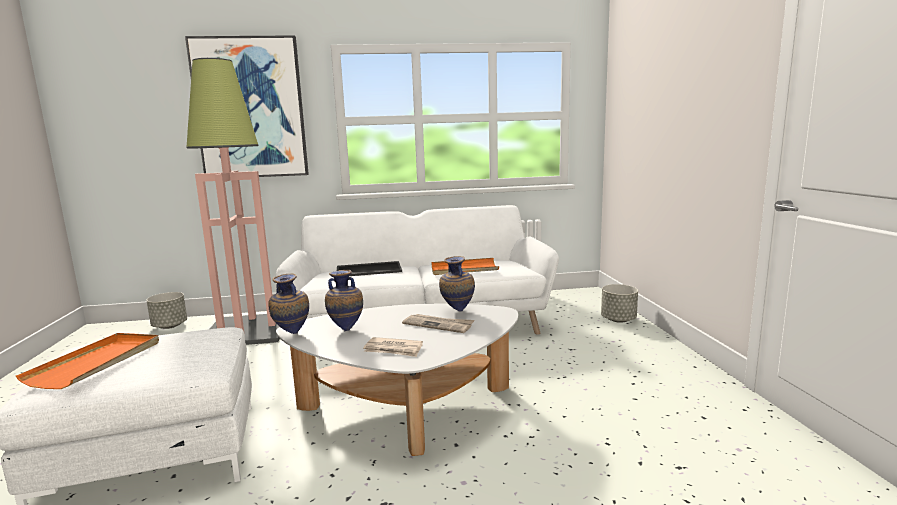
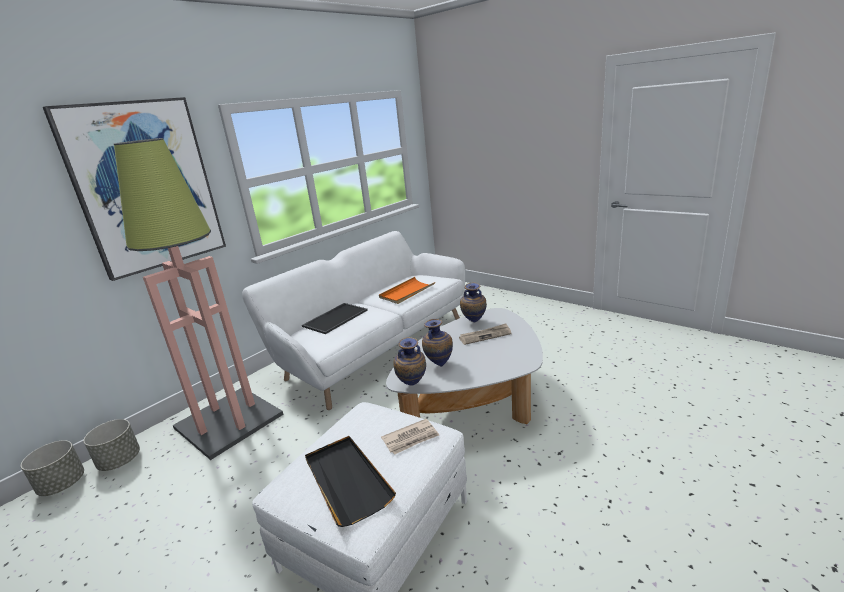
camera: 40 degrees left, 10 degrees up
(97, 362) = (346, 480): orange tray -> black tray
(393, 349) = (500, 361): newspaper -> newspaper (411, 438)
(618, 320) = (485, 294): grey planter -> grey planter (63, 484)

